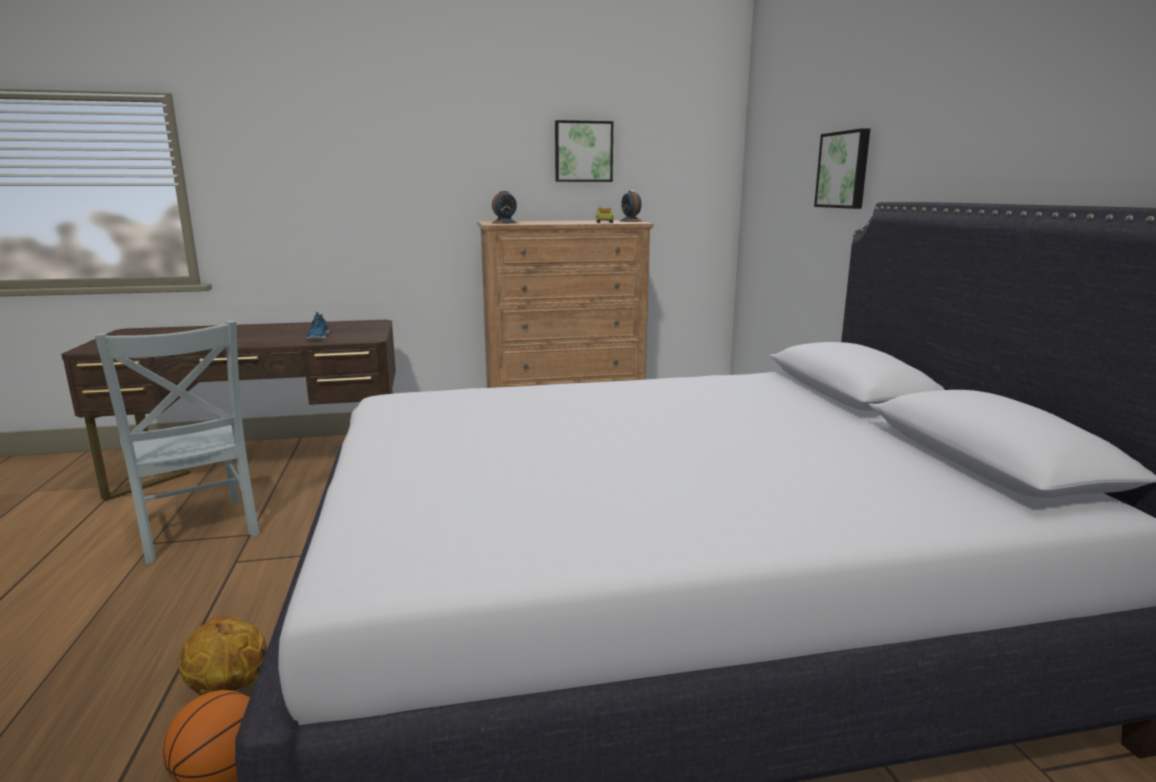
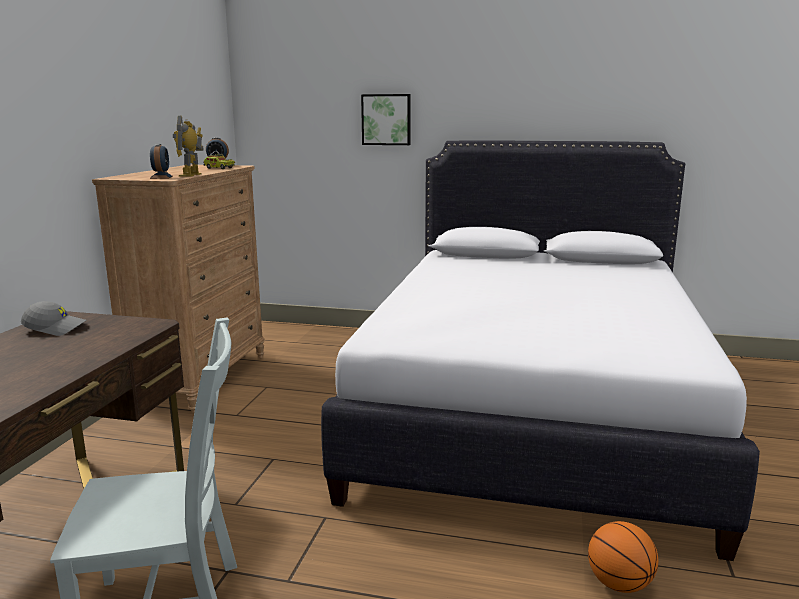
camera: 65 degrees left, 0 degrees up
(228, 687) = (516, 583): basketball -> none
(317, 337) = (93, 342): shoe -> none
(348, 326) = (56, 328): none -> grey cap
(533, 223) = (191, 175): none -> toy robot
(583, 151) = (152, 100): picture -> none

